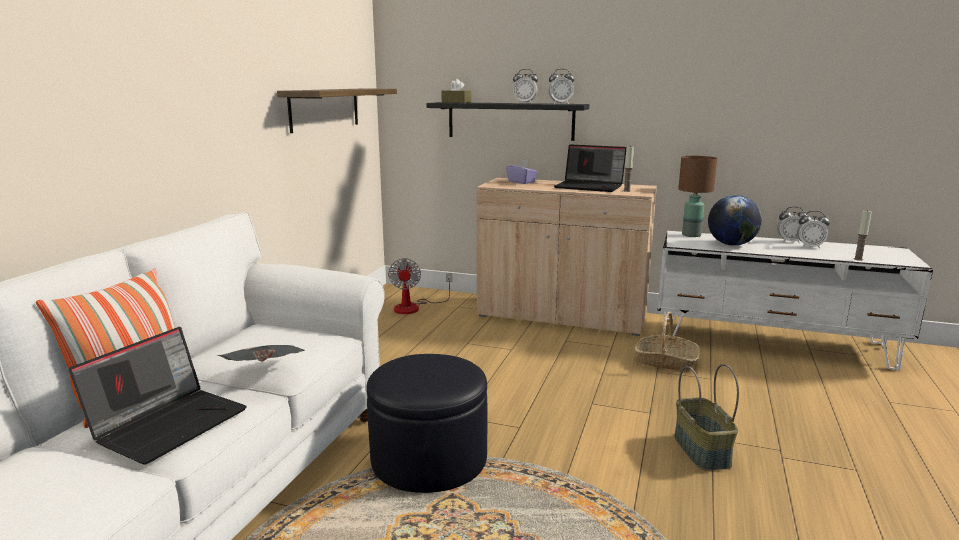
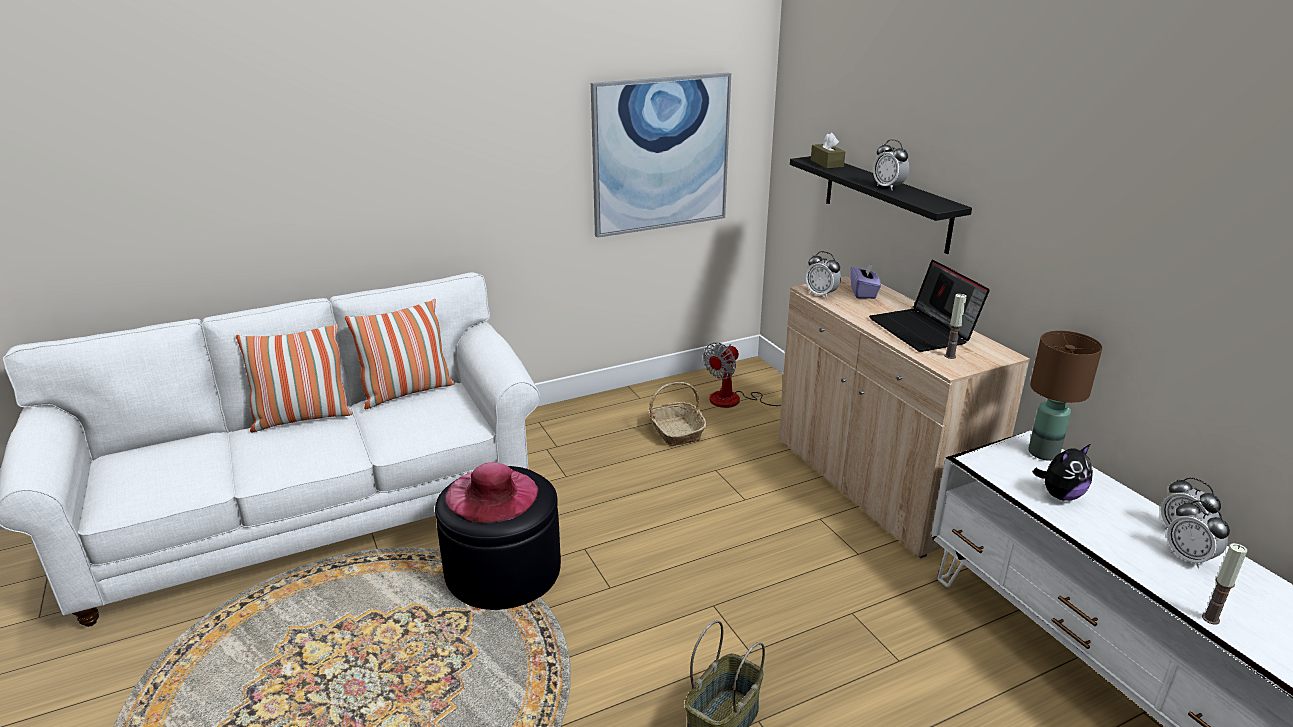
camera: 45 degrees right, 10 degrees up
(169, 423) = (282, 452): laptop -> none
(226, 341) = (407, 392): none -> pillow
(265, 374) = (375, 438): newspaper -> none
(325, 109) = (661, 154): shelf -> picture
(426, 374) = (492, 494): none -> pink hat
(560, 104) = (923, 200): alarm clock -> alarm clock (821, 294)
(665, 361) = (886, 608): basket -> basket (675, 431)
(731, 244) = (1060, 495): globe -> plush toy

